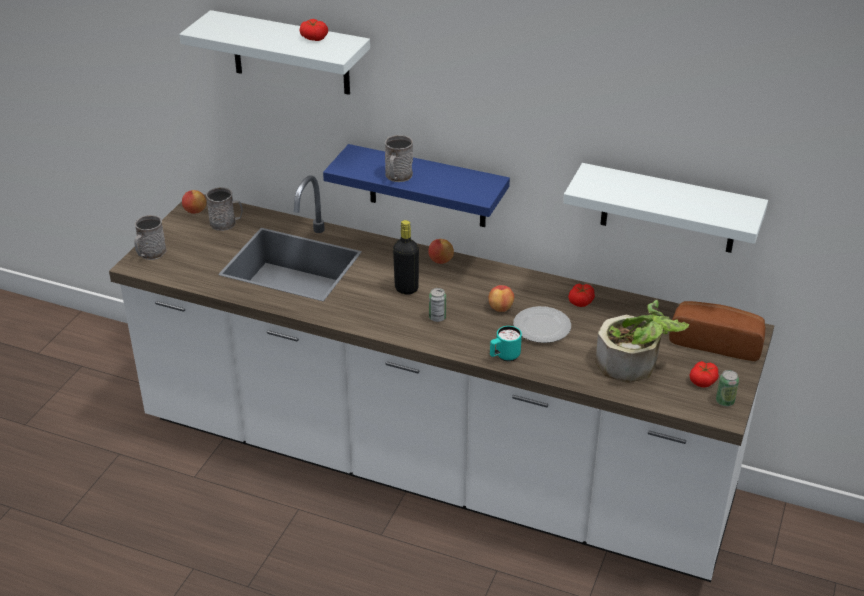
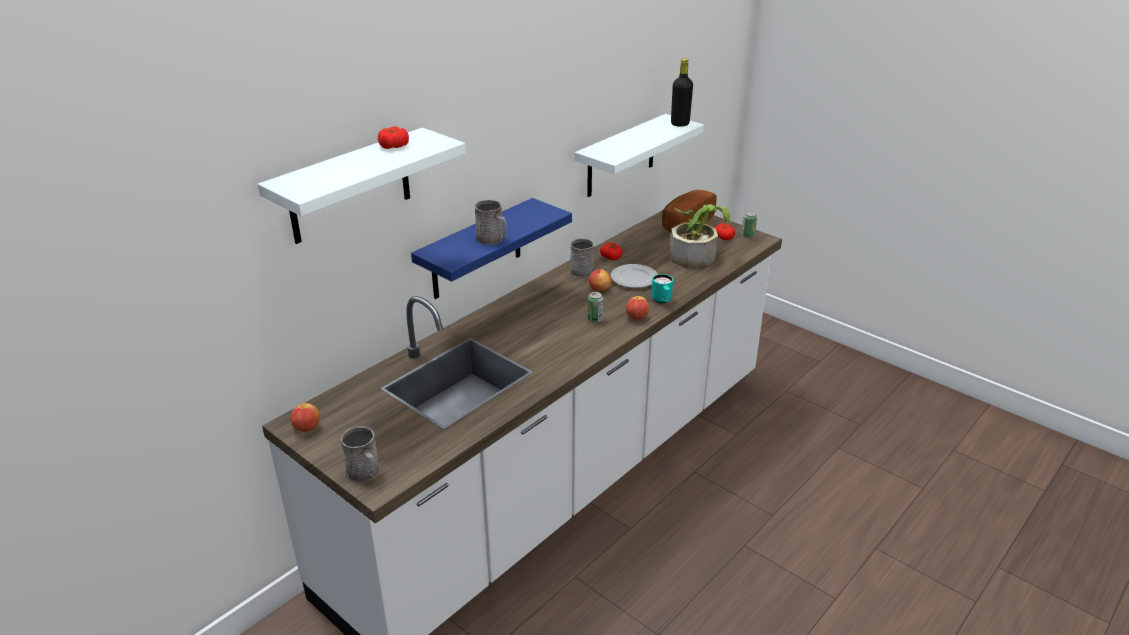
camera: 70 degrees left, 5 degrees down
(226, 223) = (352, 409): grey mug -> grey mug (583, 270)
(406, 288) = (544, 326): black bottle -> black bottle (680, 124)
(440, 261) = (515, 302): apple -> apple (637, 317)

